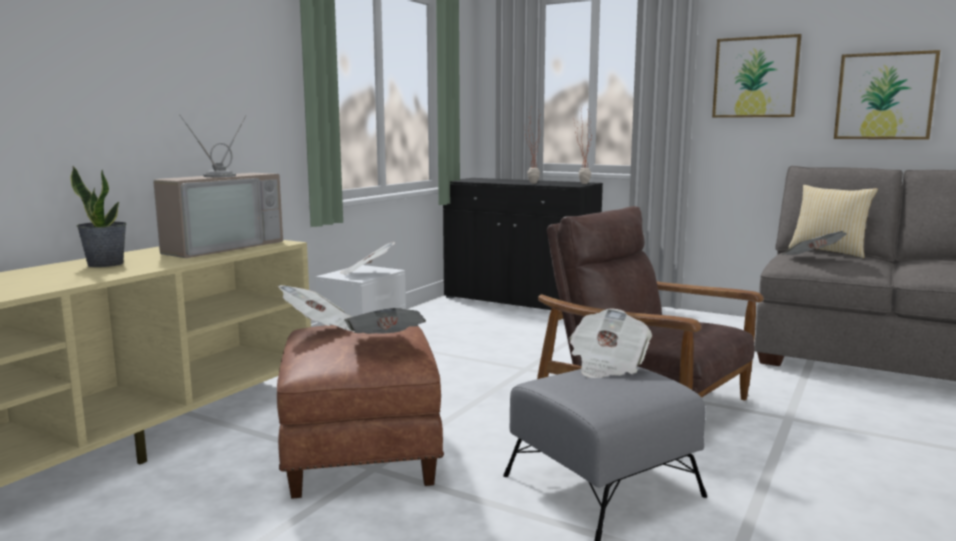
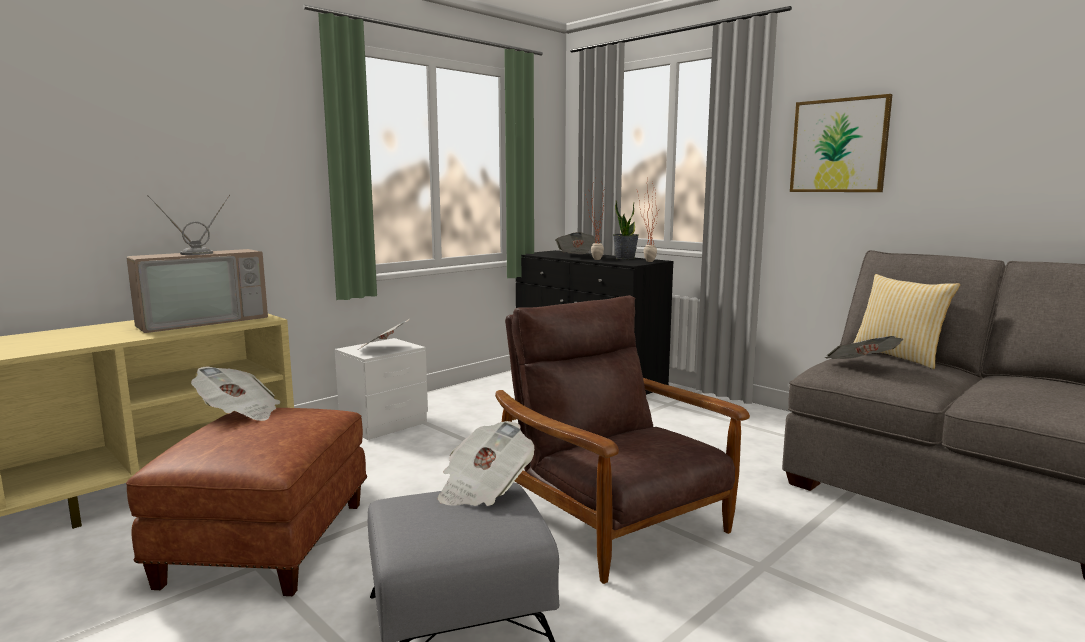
camera: 15 degrees right, 0 degrees up
(105, 264) = (69, 335): potted plant -> potted plant (625, 258)
(386, 344) = (268, 439): newspaper -> newspaper (577, 256)
(884, 96) = (993, 168): picture -> none

